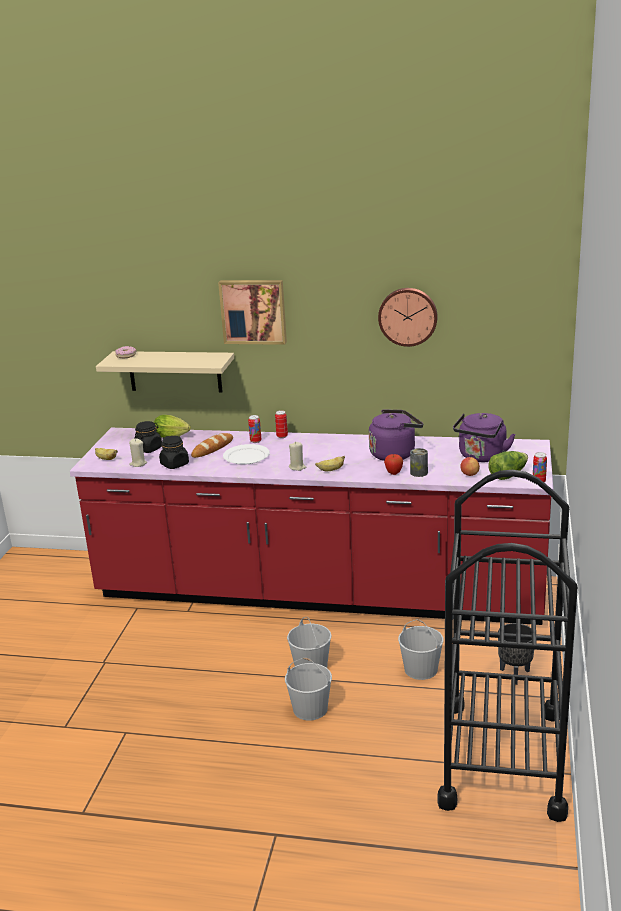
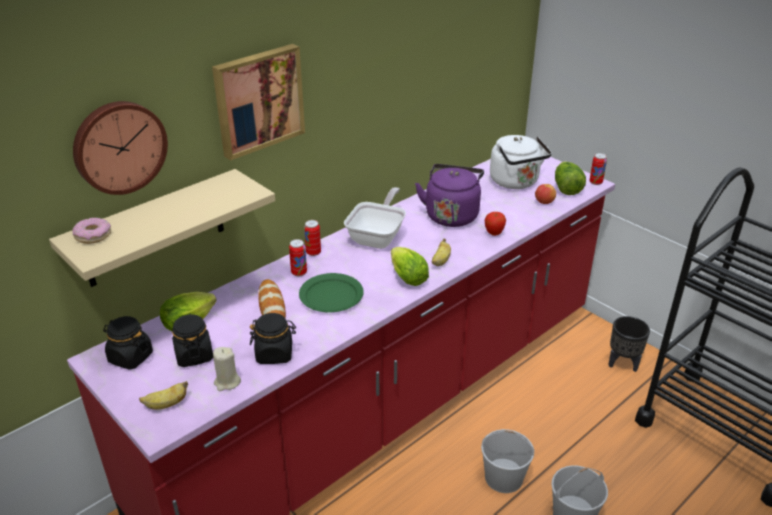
camera: 55 degrees left, 10 degrees up
(129, 437) = (130, 357): none -> black jar
(247, 456) = (331, 295): white plate -> green plate
(297, 467) = (406, 276): beige candle -> lettuce
(329, 445) = (378, 236): none -> frying pan
(408, 316) = (419, 53): wall clock -> wall clock (119, 146)
(419, 473) = (509, 222): can -> none
(420, 669) = (571, 409): white bucket -> none
(481, 457) = (516, 182): purple kettle -> white kettle

